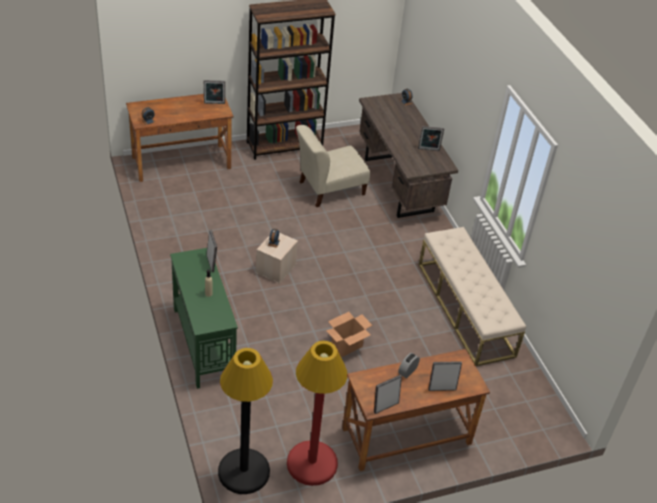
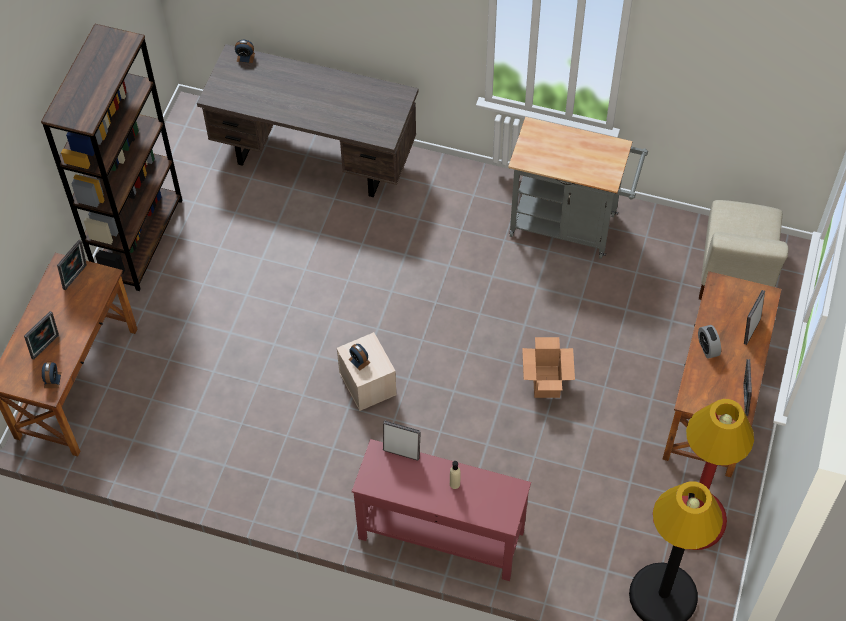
camera: 50 degrees left, 15 degrees up
(204, 343) = (440, 534): green console table -> red console table
(329, 189) = (265, 239): beige chair -> beige chair (734, 273)
(428, 150) = (359, 94): picture frame -> picture frame (47, 348)
(465, 309) = (570, 226): beige bench -> grey cart

